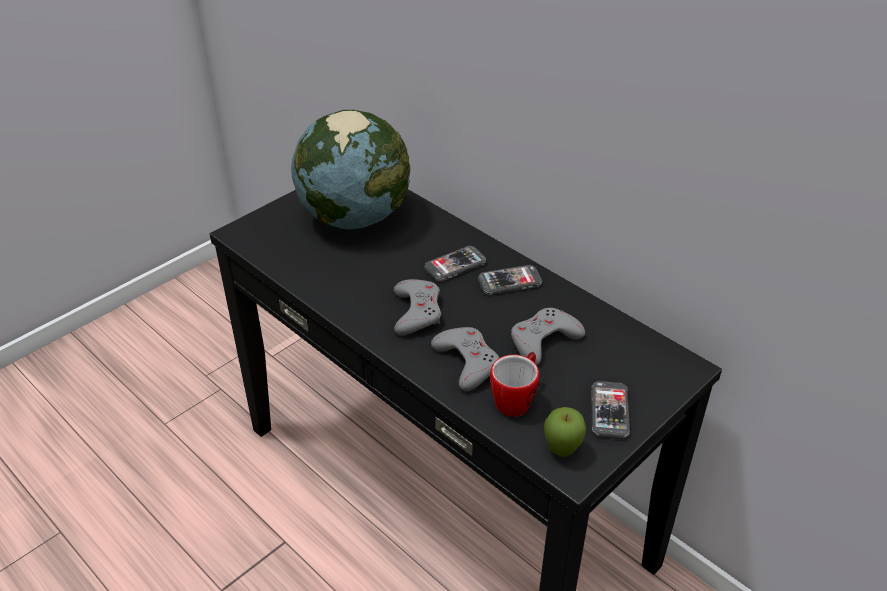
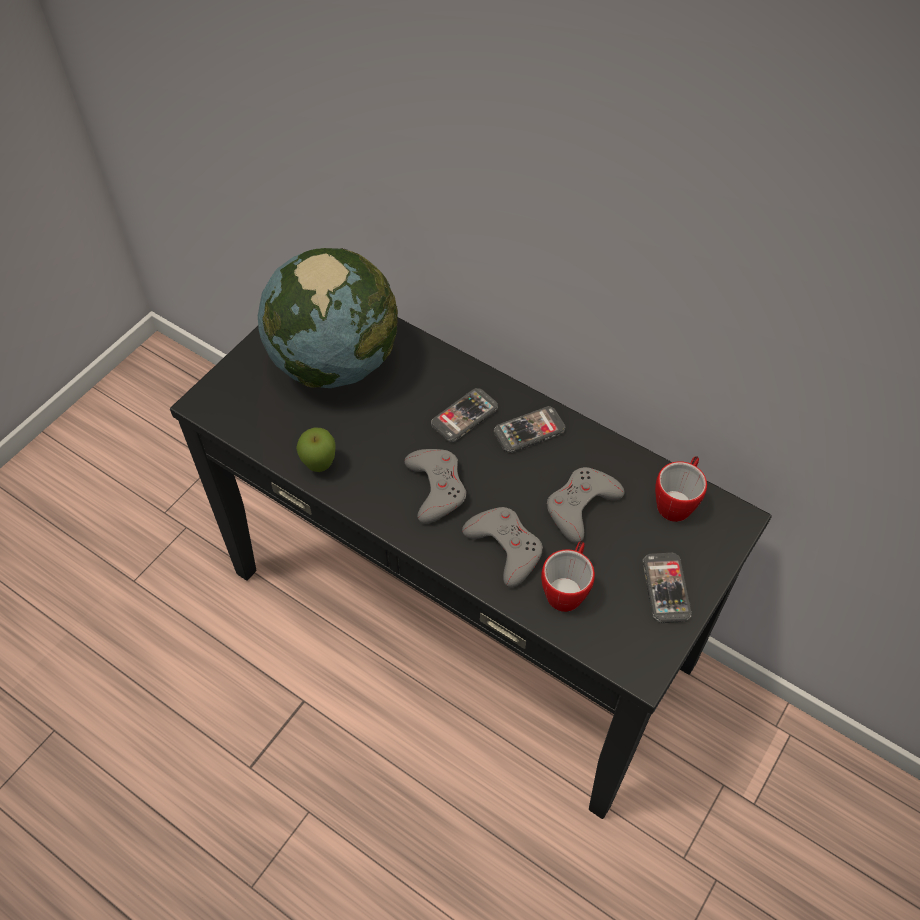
camera: 10 degrees left, 15 degrees up
(561, 451) = (626, 647): apple -> apple (320, 466)
(633, 347) = (677, 501): none -> mug

